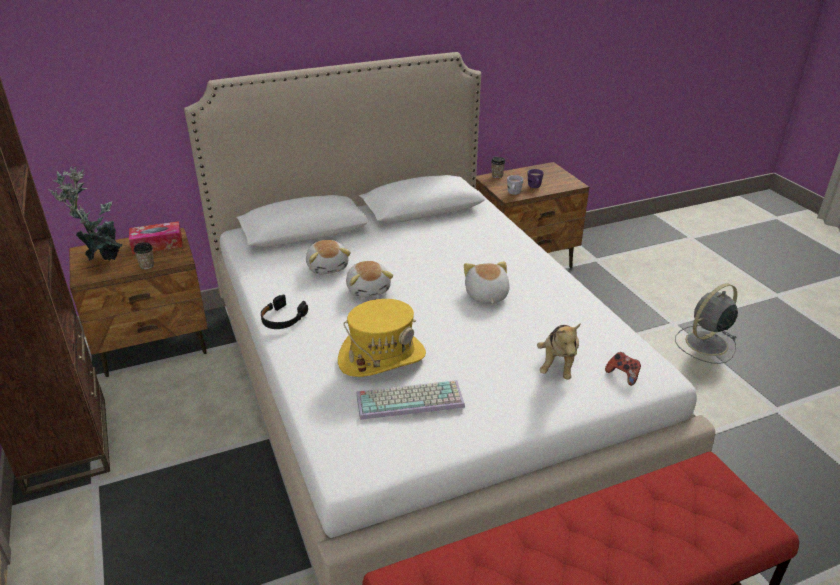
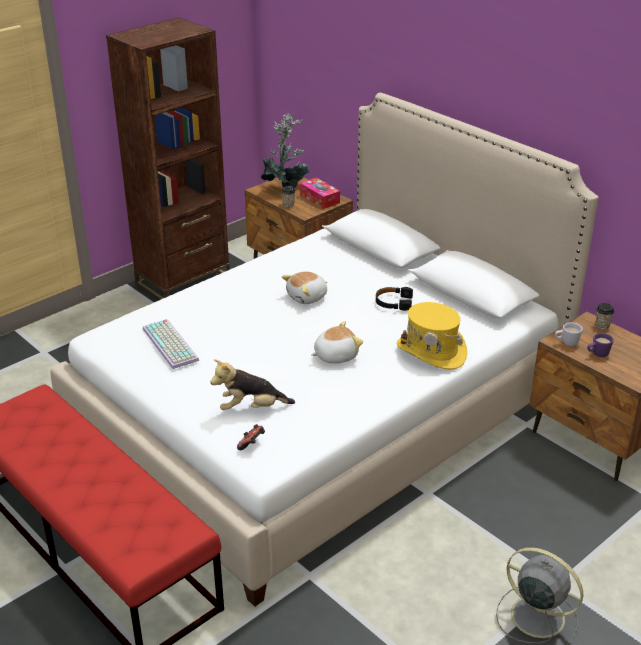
camera: 70 degrees right, 0 degrees up
(282, 318) = (245, 272): black headphones -> black headphones (393, 302)
(328, 267) = (329, 272): plush toy -> none
(382, 357) = (215, 322): yellow hat -> yellow hat (431, 351)

